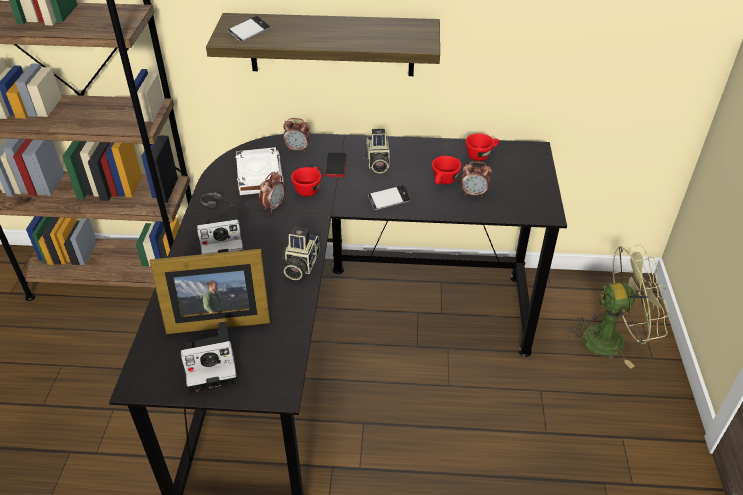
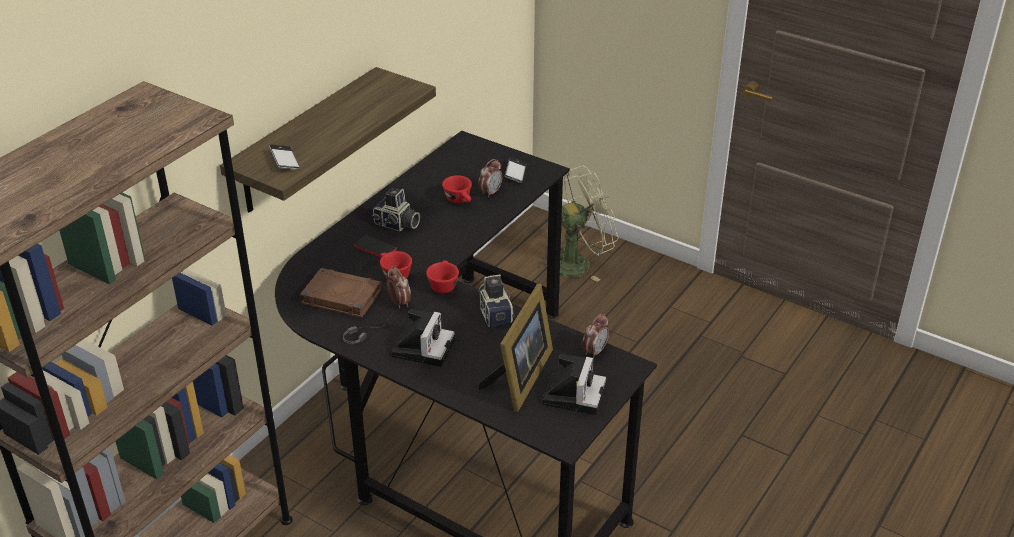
camera: 60 degrees left, 5 degrees down
(259, 174) = (340, 297): white book -> brown book
(298, 149) = (324, 261): alarm clock -> alarm clock (595, 351)
(300, 265) = (495, 312): camera -> camera turned 150 degrees counterclockwise
(389, 200) = (456, 237): phone -> phone (515, 173)
(481, 155) = (443, 168): red cup -> red cup (443, 284)
(612, 338) = (578, 262): green fan -> green fan turned 45 degrees clockwise

